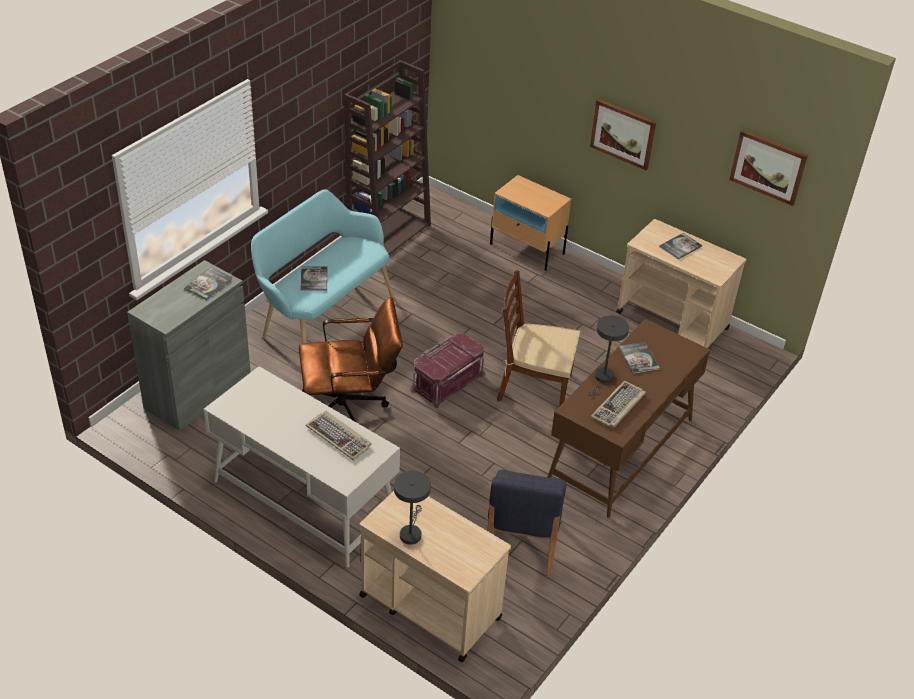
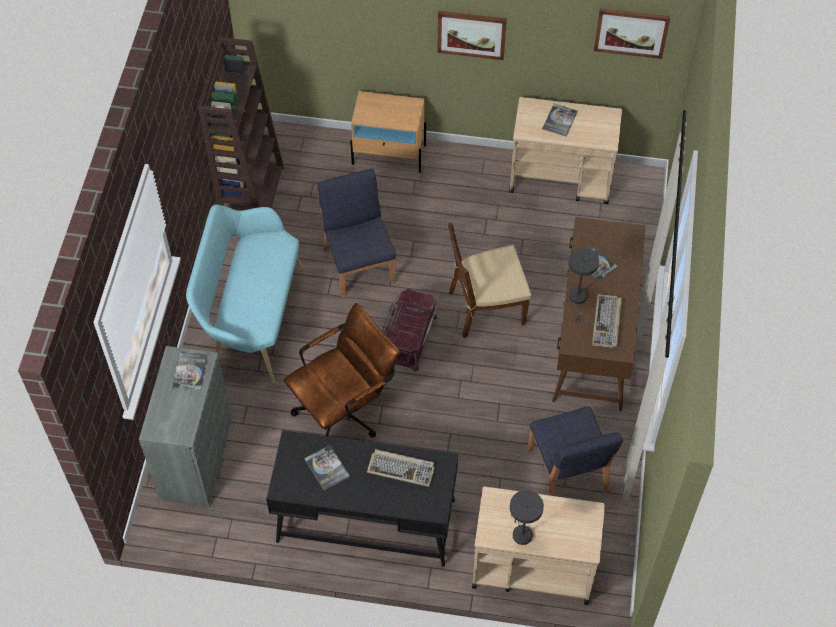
camera: 25 degrees left, 15 degrees up
(304, 499) = (365, 520): white desk -> black desk
(314, 279) = (250, 301): book -> book (327, 468)
(443, 313) = (359, 264): none -> blue chair

